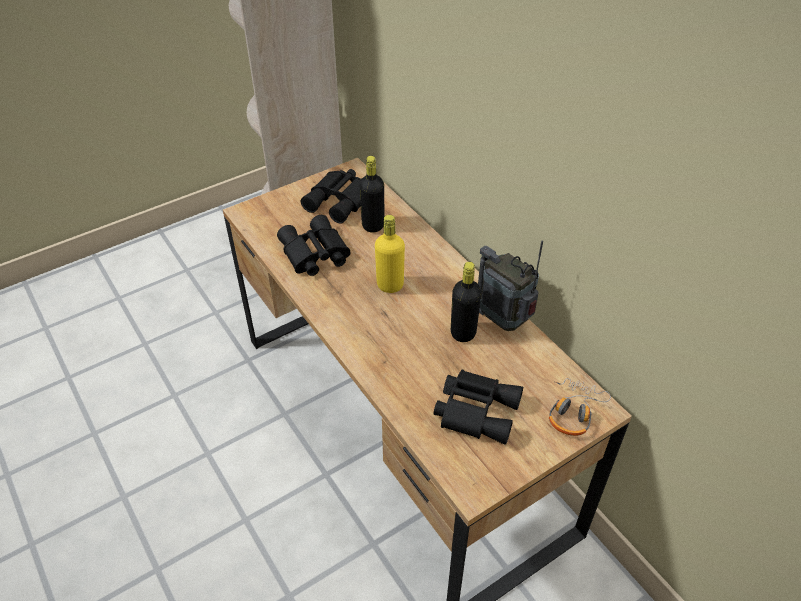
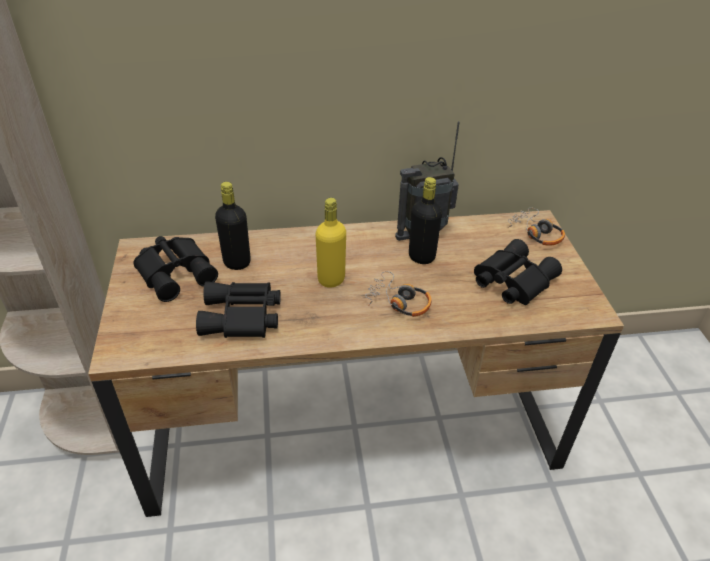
camera: 65 degrees left, 5 degrees down
(389, 336) = (398, 302): none -> headphones

